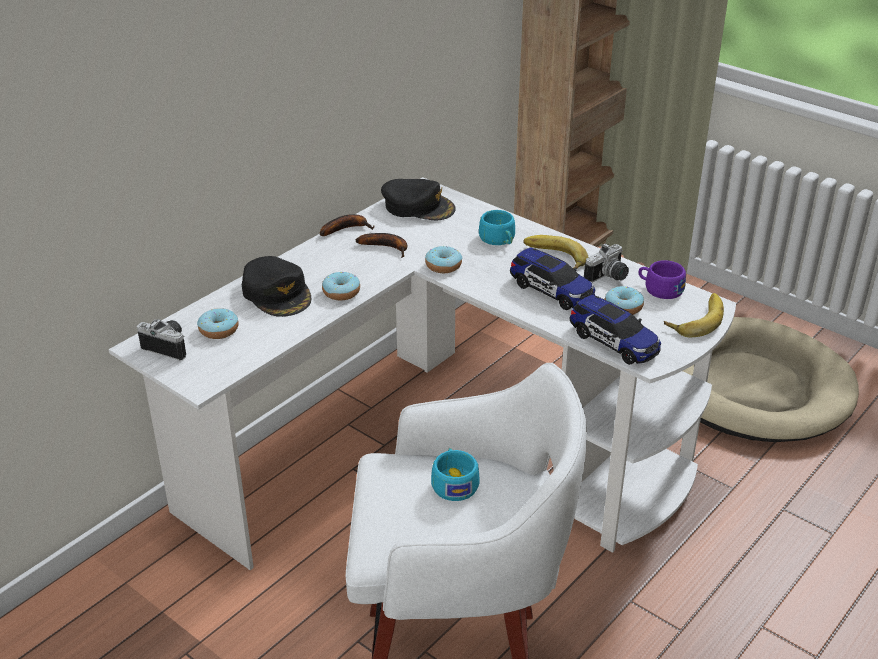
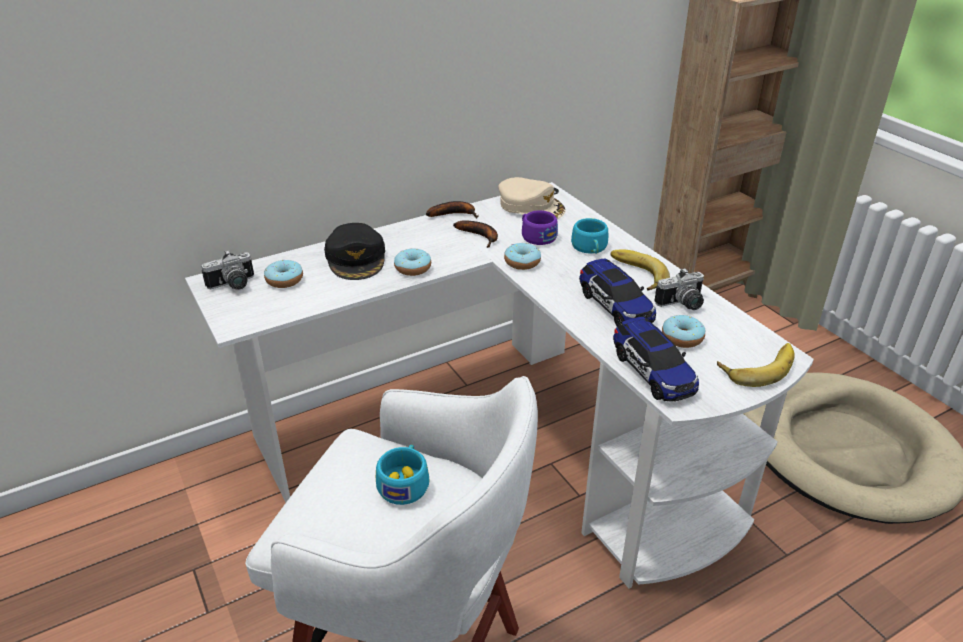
camera: 20 degrees right, 0 degrees up
(169, 346) = (233, 285): camera -> camera turned 105 degrees clockwise
(418, 206) = (531, 206): black cap -> beige cap
(659, 289) = (732, 327): purple cup -> purple cup (536, 236)

